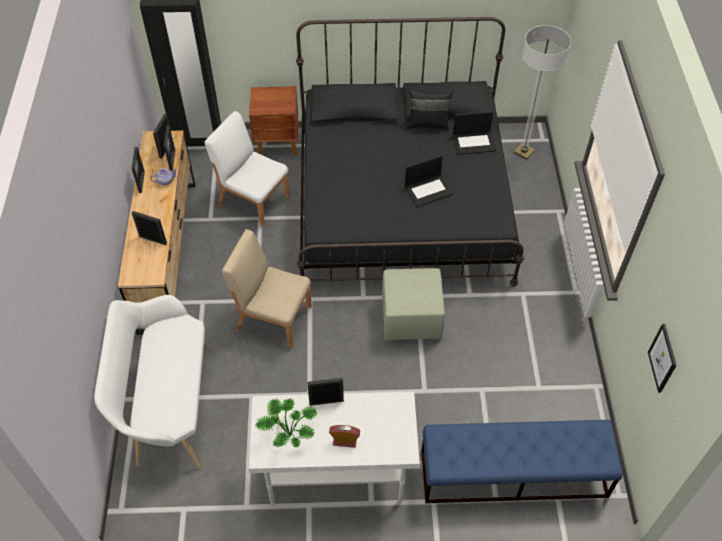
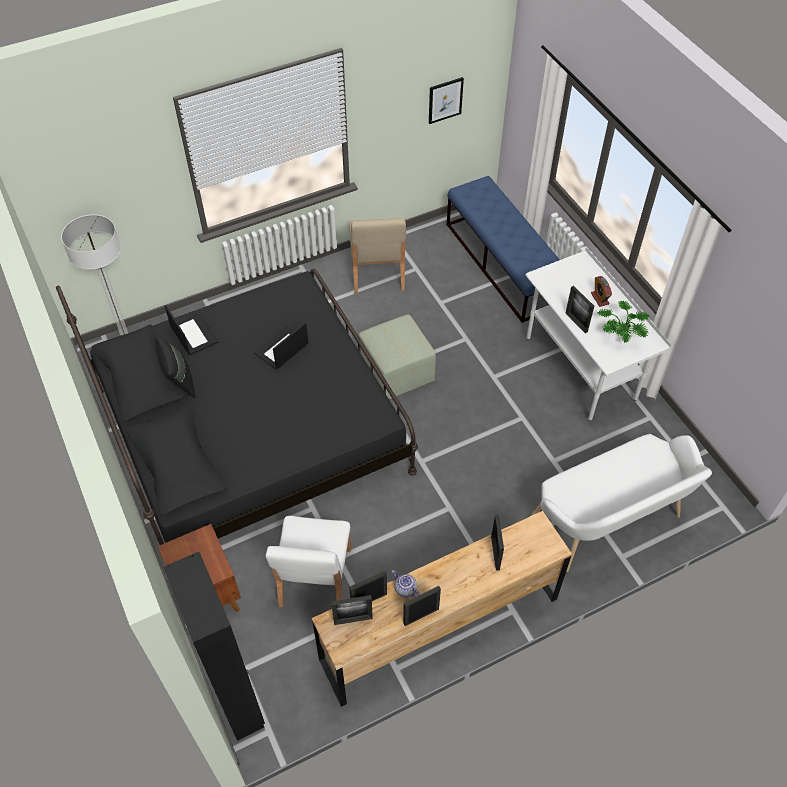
camera: 115 degrees left, 0 degrees up
(273, 317) = (460, 483): beige chair -> beige chair (377, 272)
(428, 190) = (281, 349): laptop -> laptop turned 90 degrees counterclockwise

